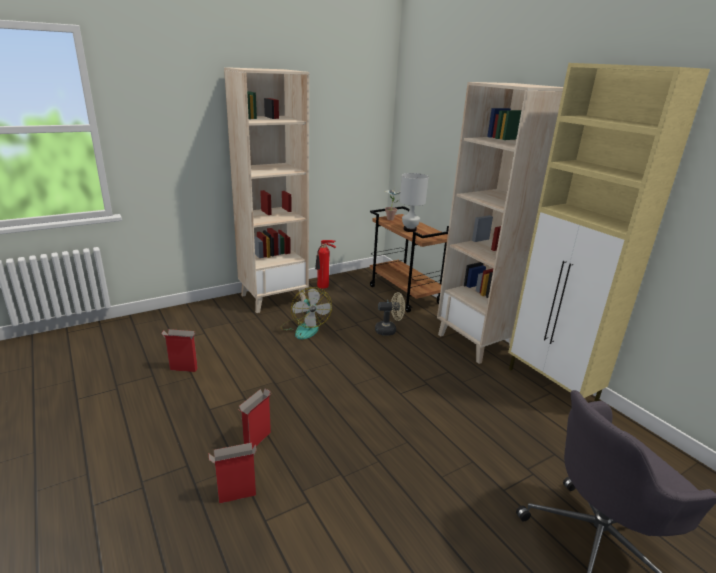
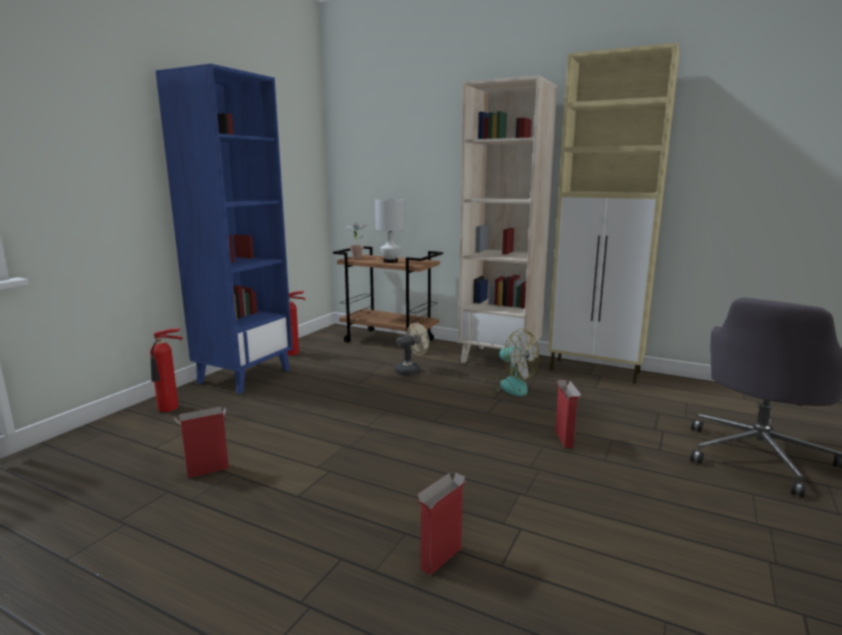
camera: 30 degrees left, 10 degrees down
(208, 312) = (169, 409): none -> fire extinguisher
(257, 441) = (396, 502): cardboard box -> cardboard box (564, 439)
(273, 298) = (244, 376): beige bookcase -> blue bookcase
(305, 328) = (318, 391): fan -> fan (506, 386)

